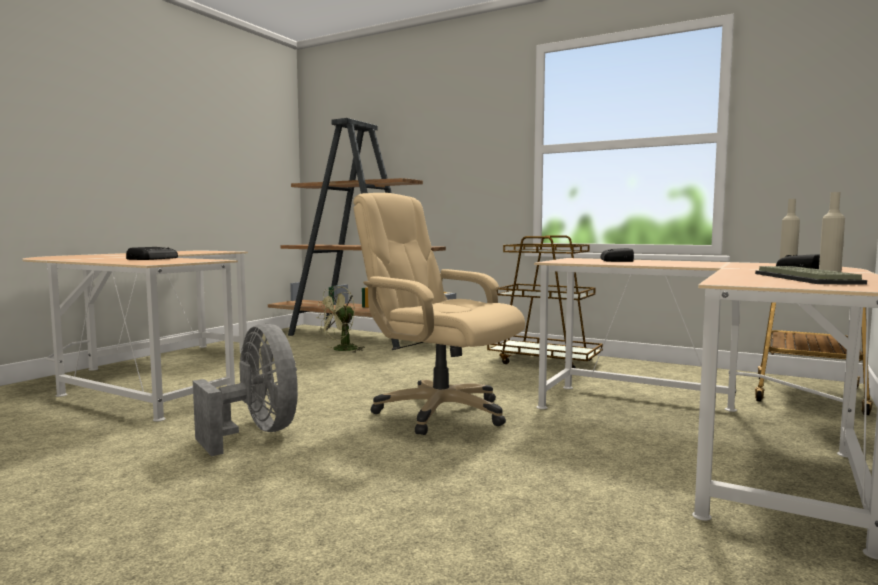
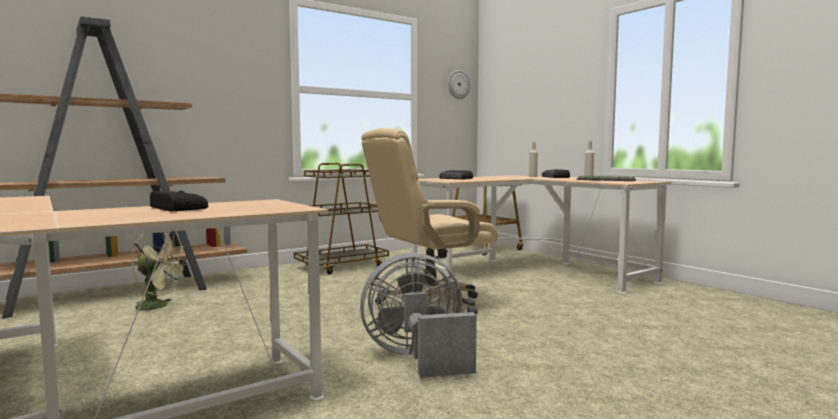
camera: 65 degrees left, 0 degrees up
(341, 350) = (159, 306): green fan -> green fan turned 60 degrees counterclockwise
(829, 102) = (458, 84): none -> wall clock

